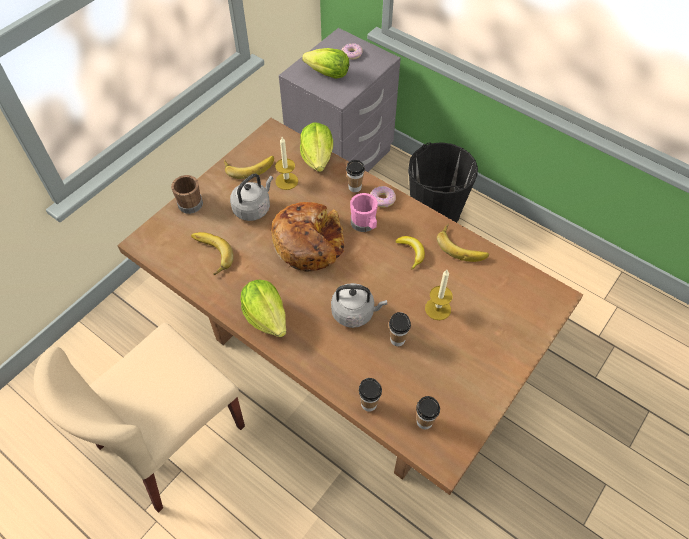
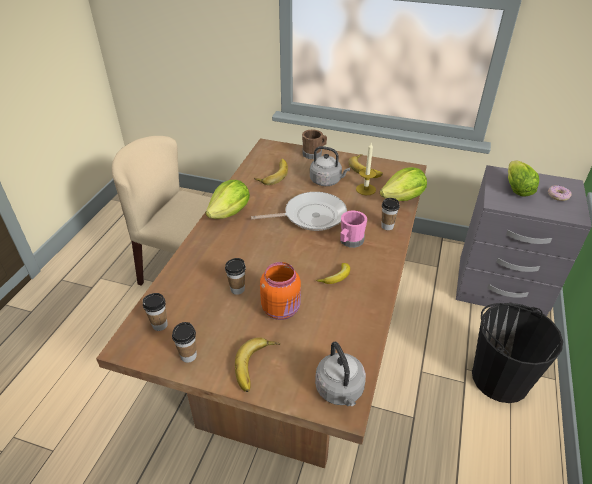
camera: 70 degrees right, 15 degrees down
(309, 242) = (311, 216): bread -> frying pan
(355, 313) = (254, 258): grey kettle -> grey kettle (340, 391)
(369, 404) = (169, 286): cup -> cup (188, 356)
(382, 199) = (386, 245): donut -> none
(438, 309) = (282, 309): candle -> orange jar
(462, 246) = (367, 312): banana -> banana (257, 366)

